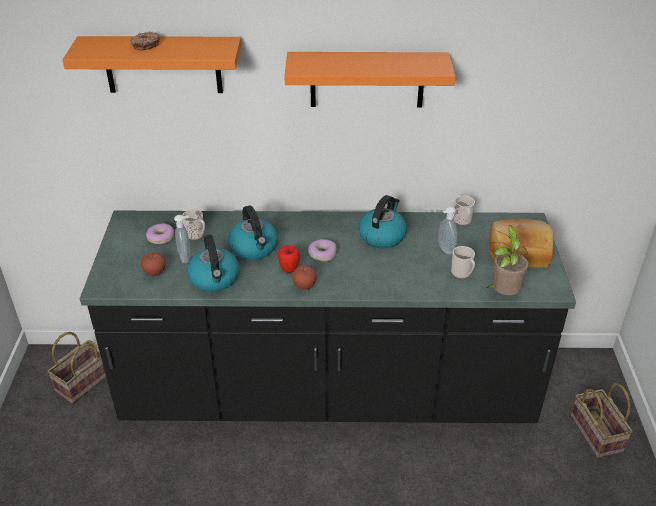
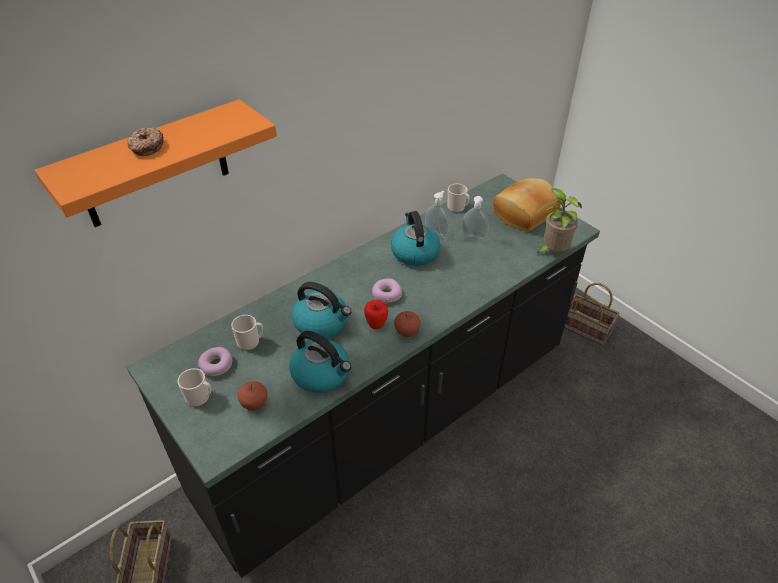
camera: 40 degrees left, 5 degrees up
(186, 257) = (268, 370): soap dispenser -> soap dispenser (436, 233)
(367, 79) = (364, 103): orange shelf -> none
(462, 273) = (508, 251): mug -> mug (200, 398)

